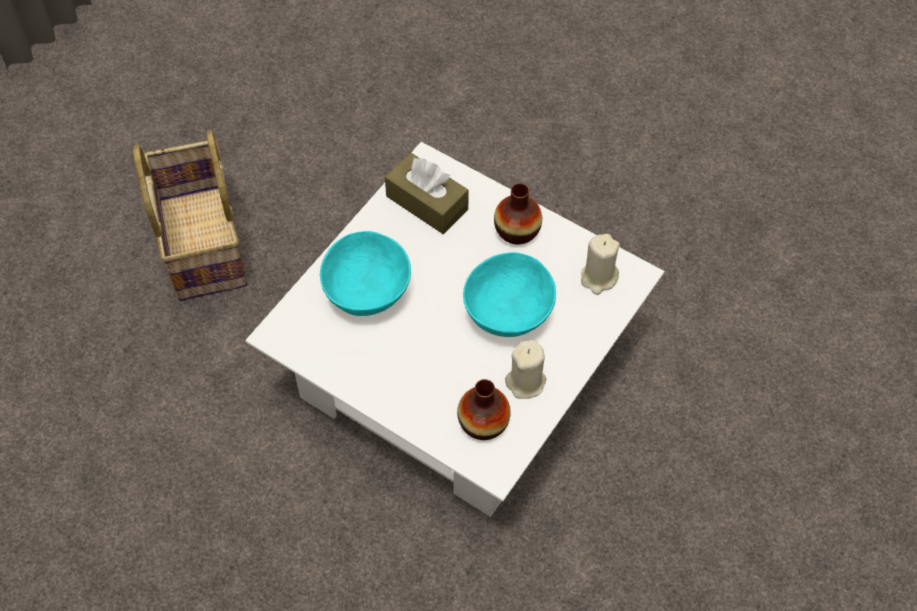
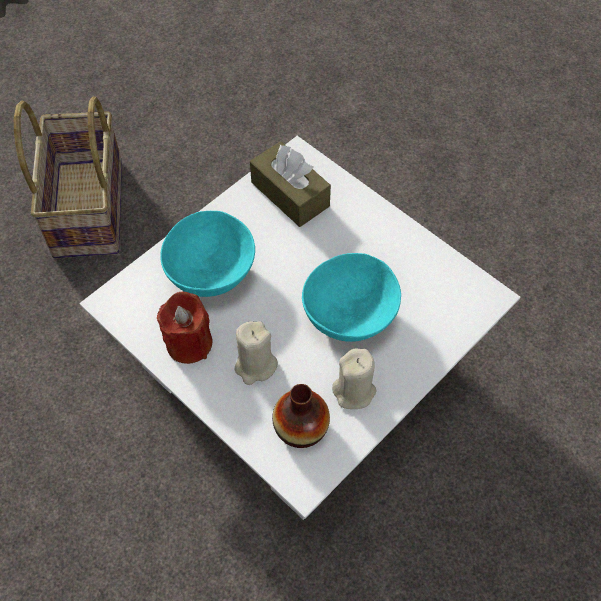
camera: 10 degrees right, 0 degrees up
(361, 361) = (189, 343): none -> red candle
(517, 230) = (375, 233): vase -> none
(598, 278) = (450, 294): beige candle -> beige candle (255, 366)

